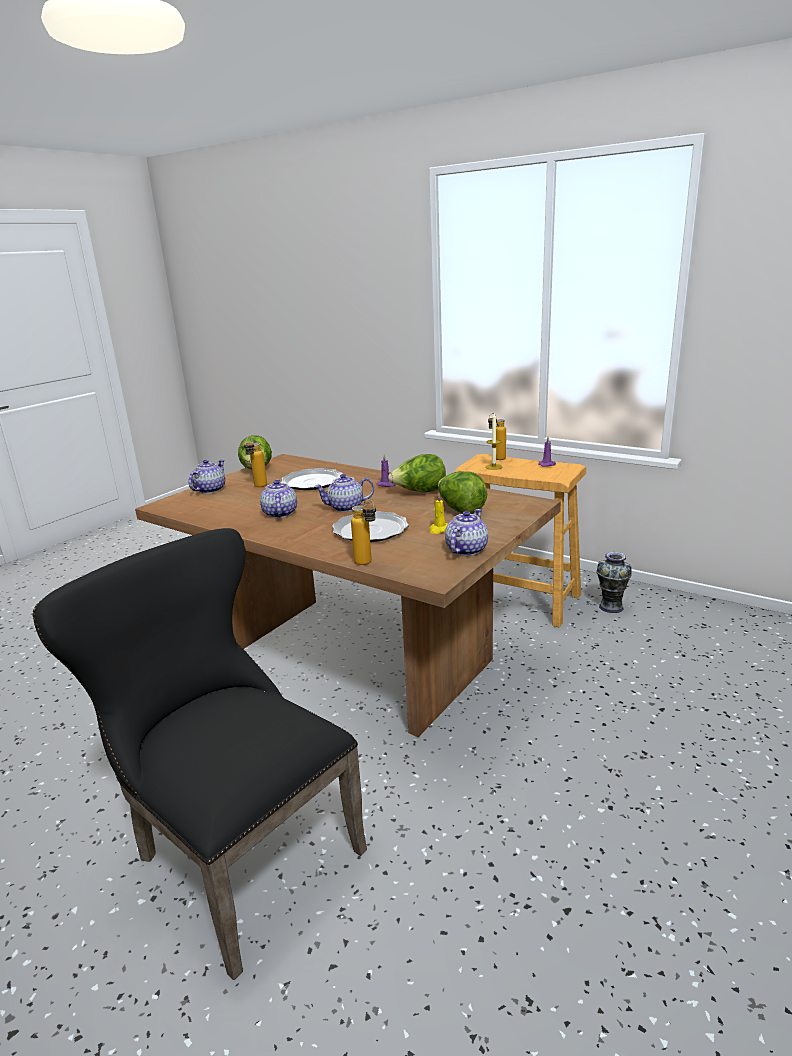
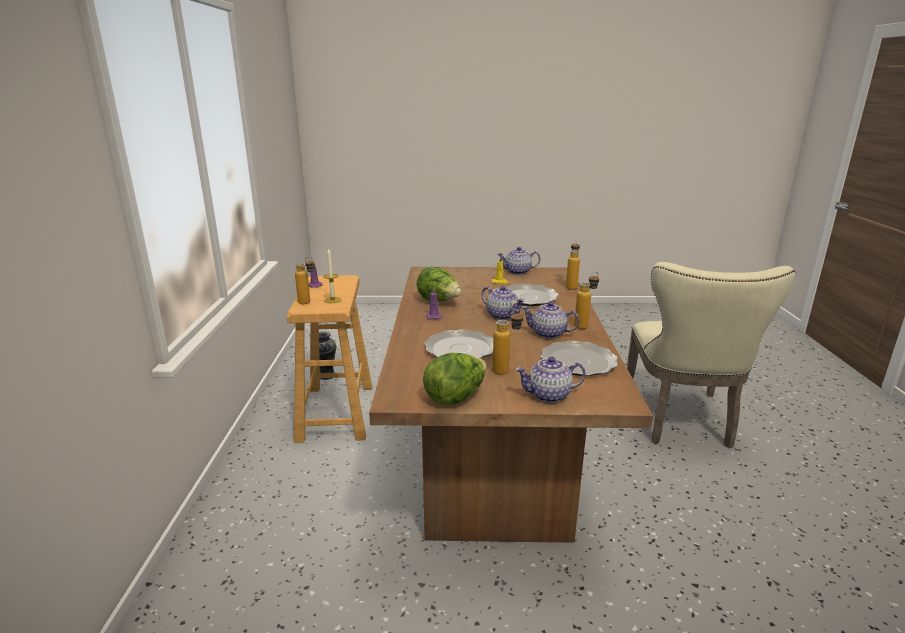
camera: 125 degrees left, 0 degrees up
(223, 509) = (578, 361): none -> plate
(236, 852) = (681, 421): black chair -> beige chair
(266, 532) = (584, 325): none -> bottle
(279, 514) = (549, 334): teapot -> teapot turned 60 degrees clockwise
(460, 510) = (460, 284): lettuce -> none

